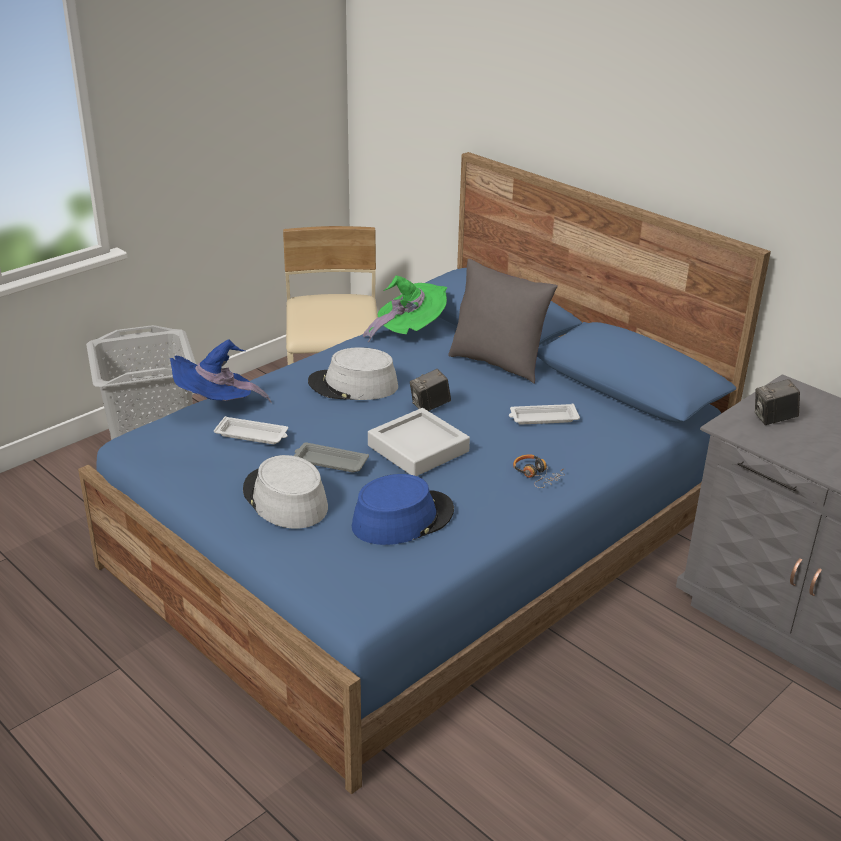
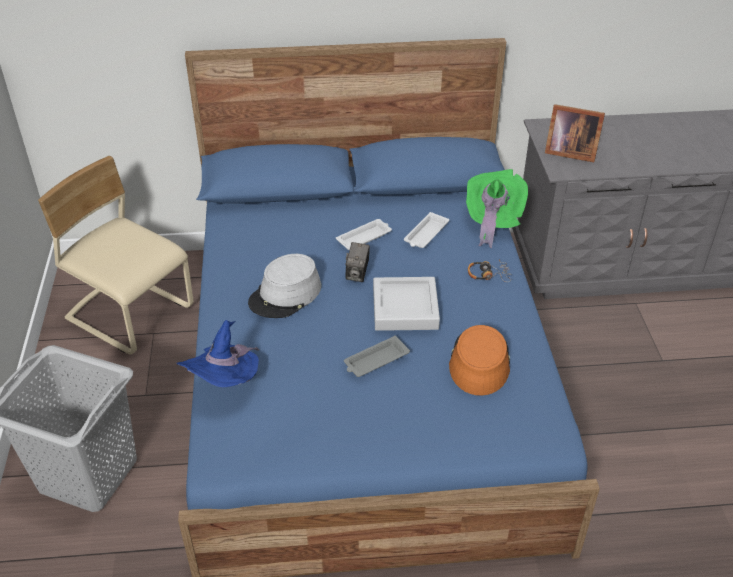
camera: 50 degrees left, 10 degrees up
(253, 435) = (302, 382): white tray -> white tray (365, 237)
(284, 499) = (399, 409): grey hat -> none
(402, 518) = (479, 361): blue hat -> orange hat
(409, 331) = (240, 227): green hat -> green hat (492, 221)
(497, 363) = (335, 213): grey pillow -> none
(773, 419) = (569, 151): camera -> picture frame

